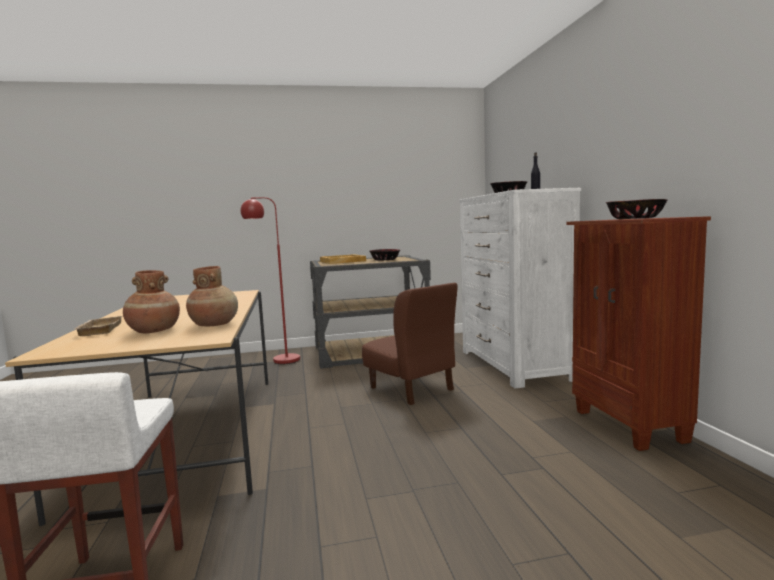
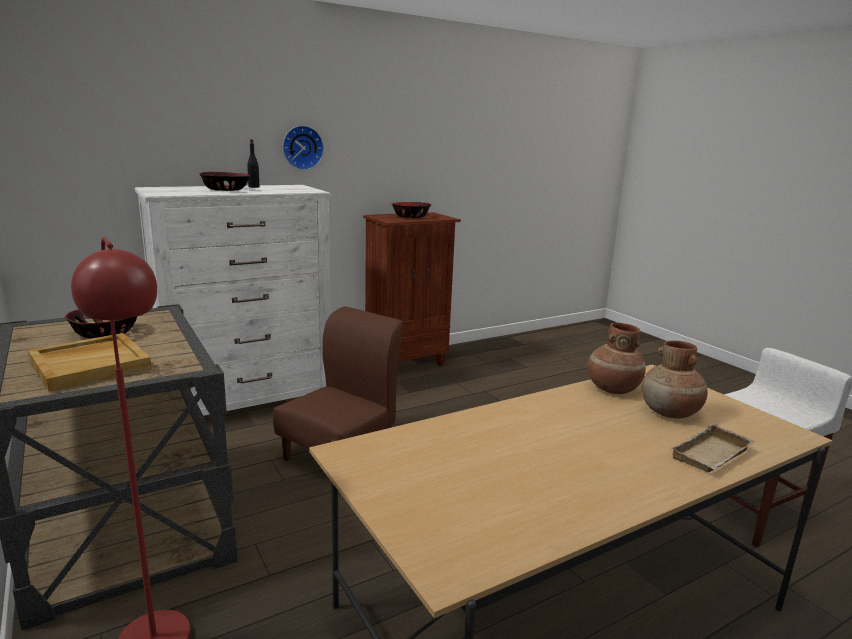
camera: 110 degrees left, 10 degrees up
(589, 151) = (302, 147): none -> wall clock

